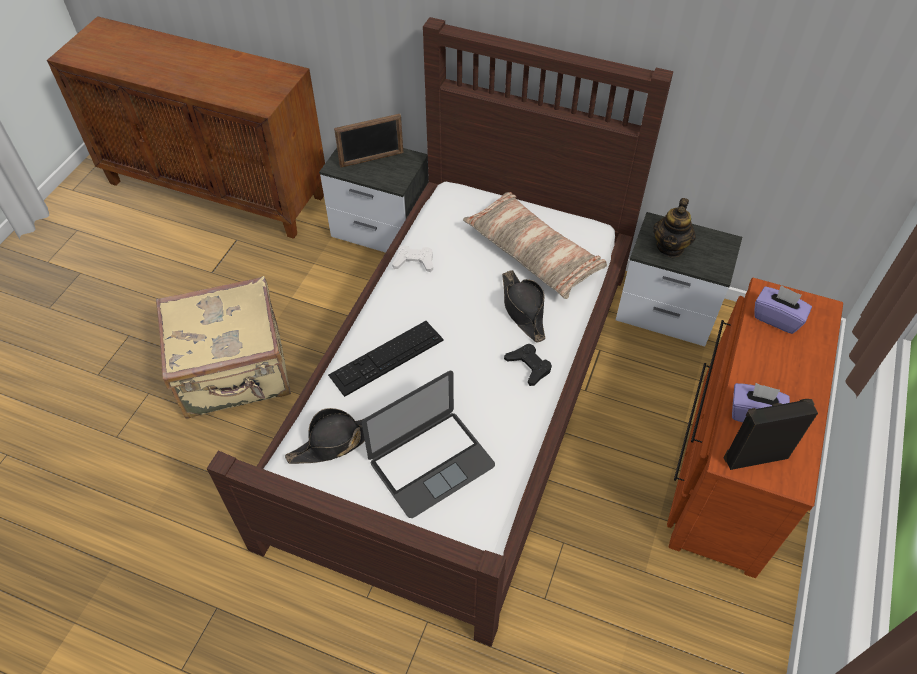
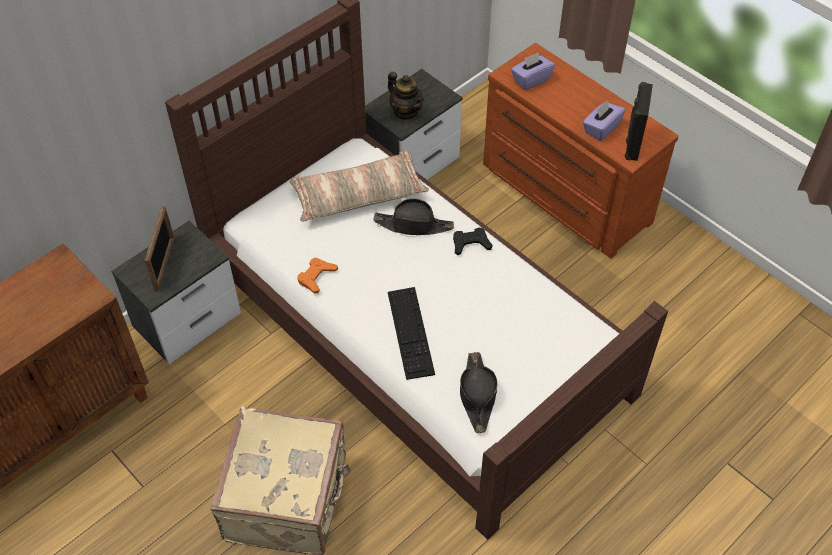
camera: 65 degrees left, 0 degrees up
(414, 262) = (316, 277): white game controller -> orange game controller
(431, 462) = (527, 337): laptop -> none

